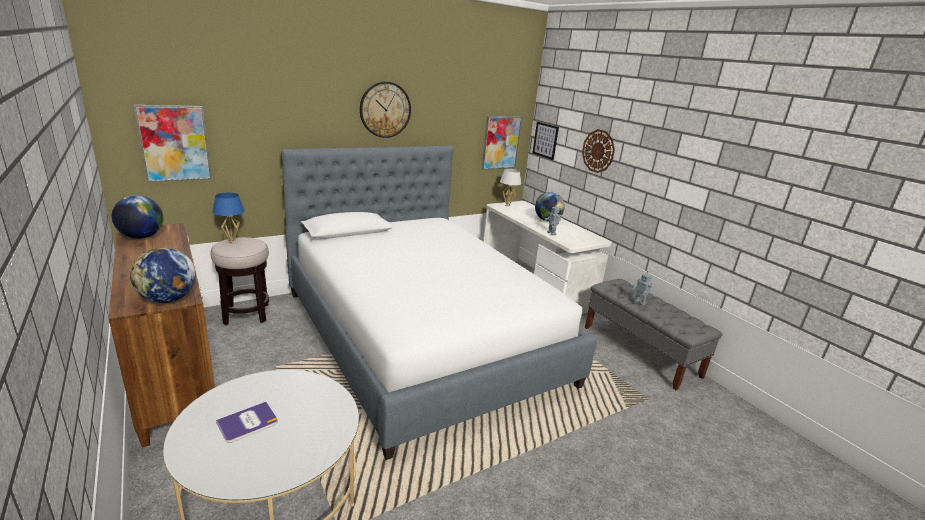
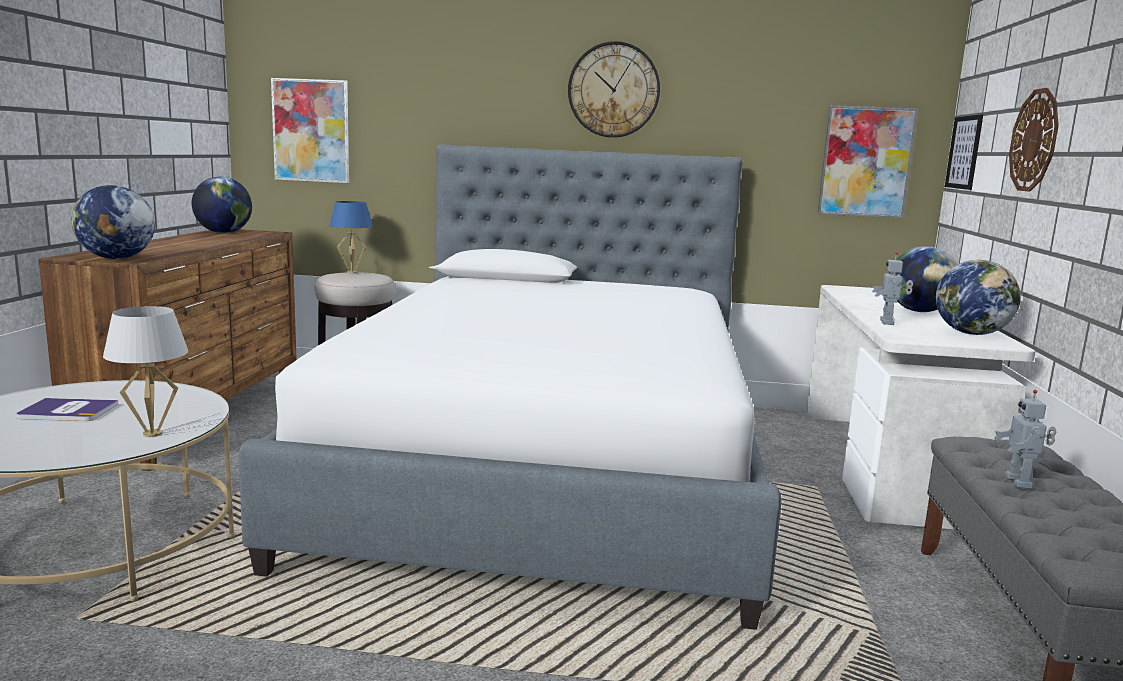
camera: 40 degrees right, 10 degrees down
(507, 205) = (865, 290): white table lamp -> white table lamp (152, 433)
(583, 234) = (971, 333): none -> globe

